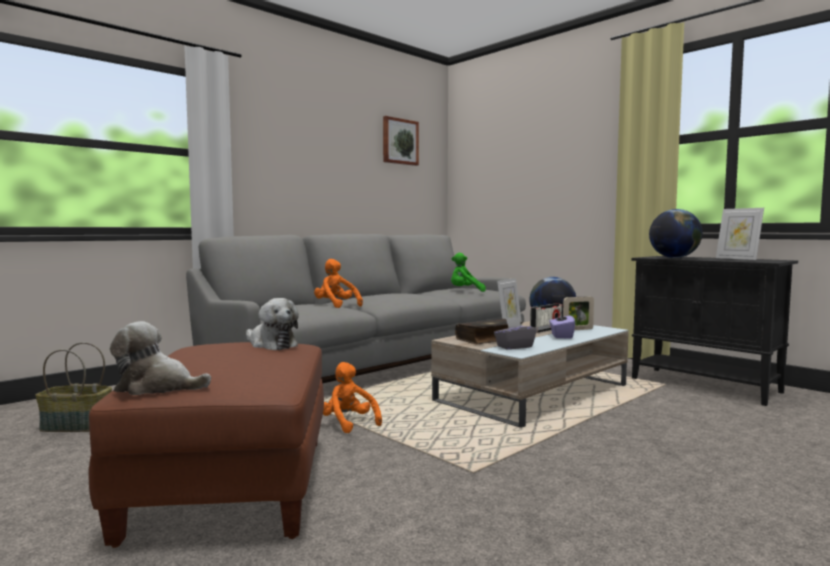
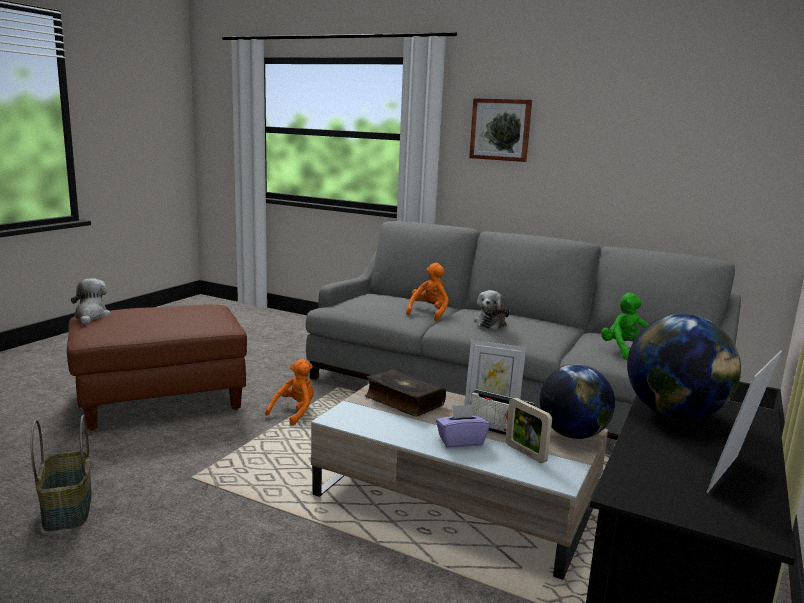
camera: 70 degrees right, 10 degrees up
(75, 426) = (256, 337): basket -> basket (66, 509)
(271, 345) = (208, 319): plush toy -> plush toy (491, 323)
(400, 141) = (708, 105): picture -> picture (500, 129)
(514, 347) = (367, 415): grey tissue box -> none

